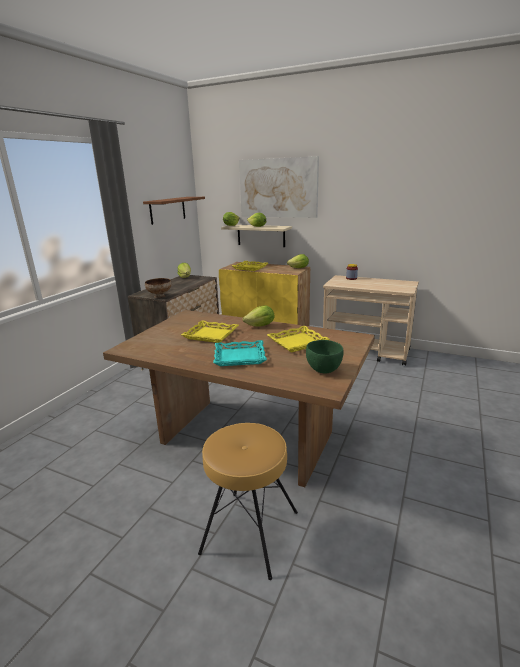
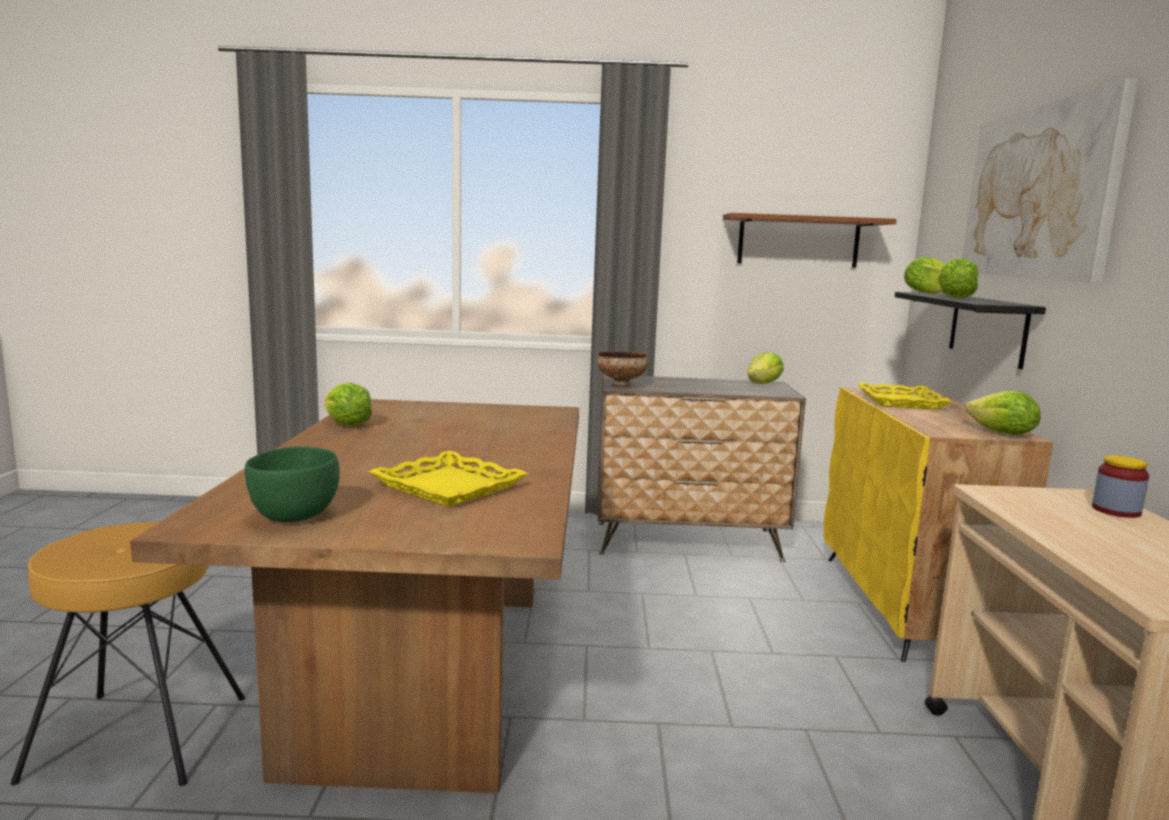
camera: 65 degrees right, 10 degrees down
(211, 335) = (456, 432): yellow tray -> none
(239, 357) = (351, 457): turquoise tray -> none
(260, 326) = (530, 454): lettuce -> lettuce (347, 425)
(261, 235) = (987, 328): beige shelf -> black shelf

